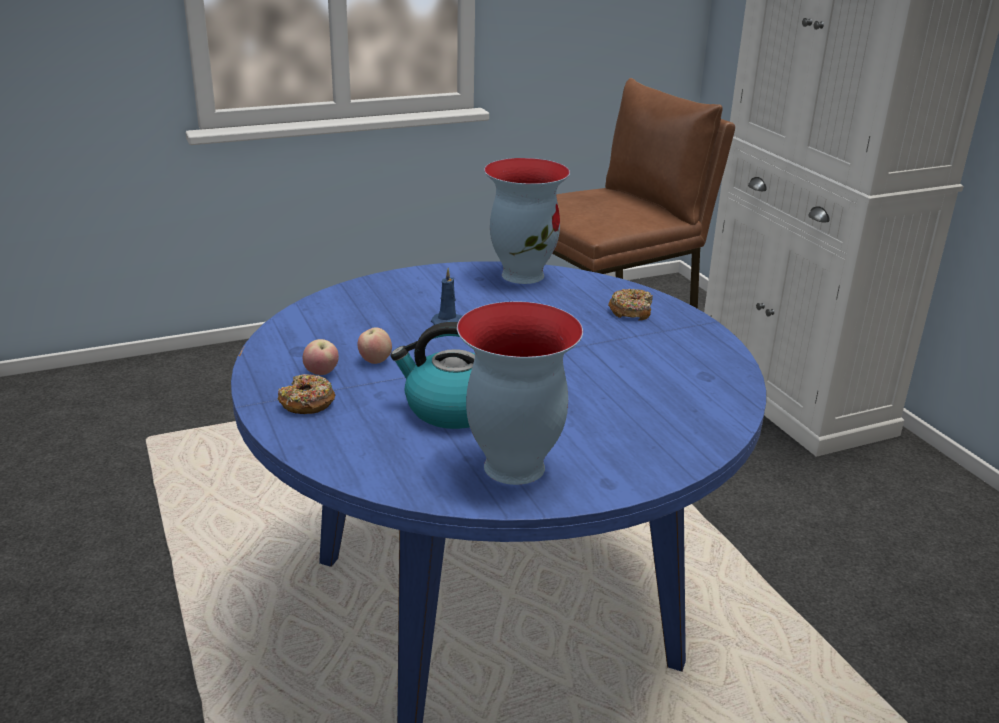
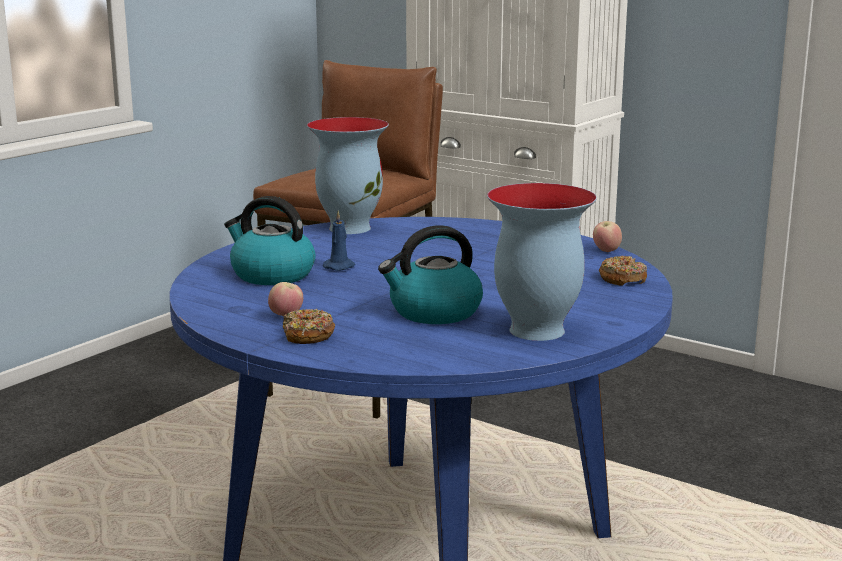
camera: 30 degrees left, 10 degrees down
(375, 361) = (319, 300): apple -> apple (606, 251)
(378, 316) = (271, 275): none -> kettle
(631, 311) = (473, 233): donut -> donut (622, 279)

